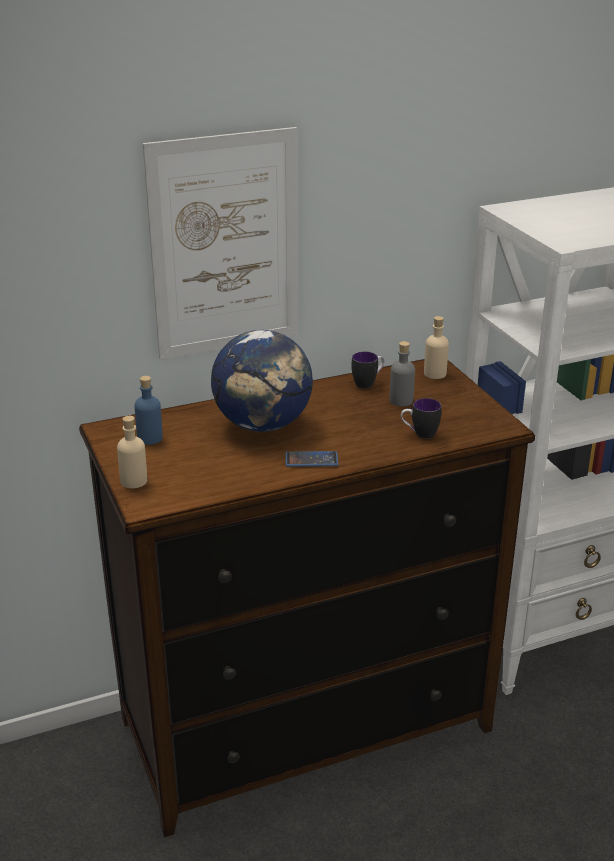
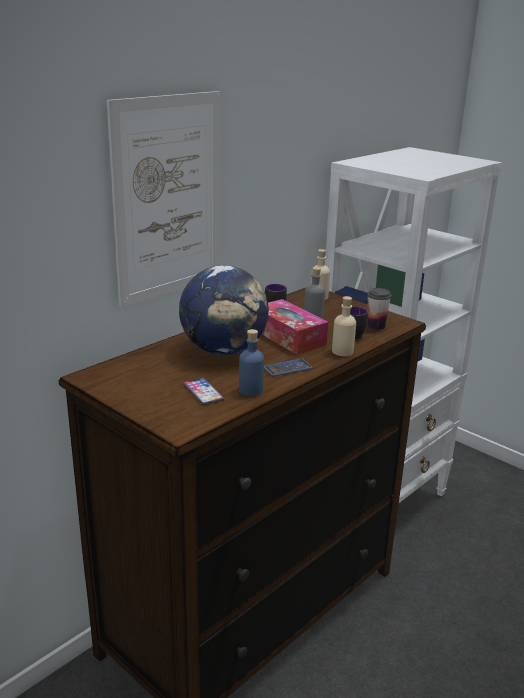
camera: 25 degrees left, 5 degrees down
(134, 481) = (152, 412): beige bottle -> beige bottle (342, 351)
(150, 438) = (136, 376): blue bottle -> blue bottle (251, 390)
(200, 470) = (203, 392): none -> phone
(349, 421) = (288, 337): none -> tissue box
(465, 426) = (376, 326): none -> cup

